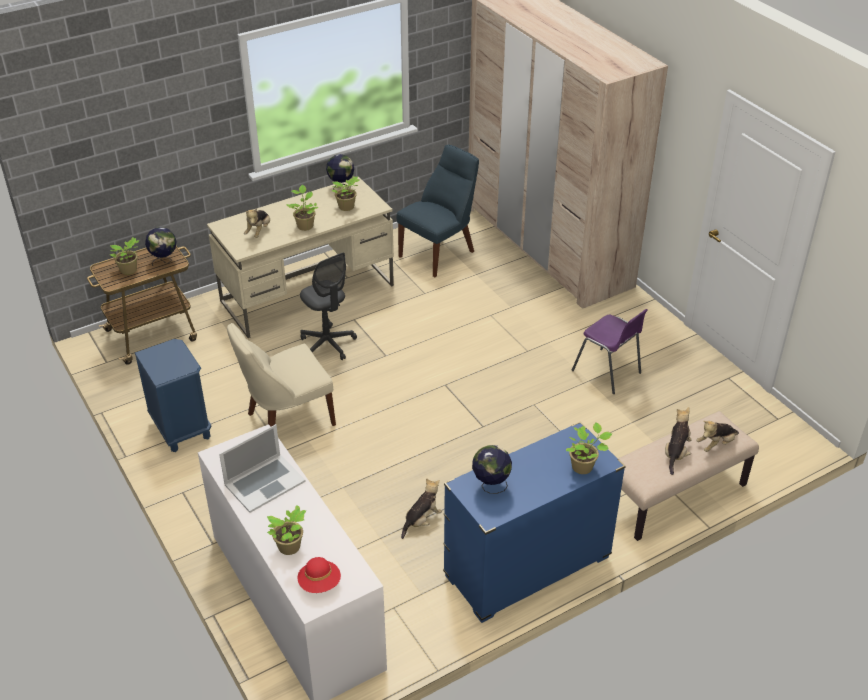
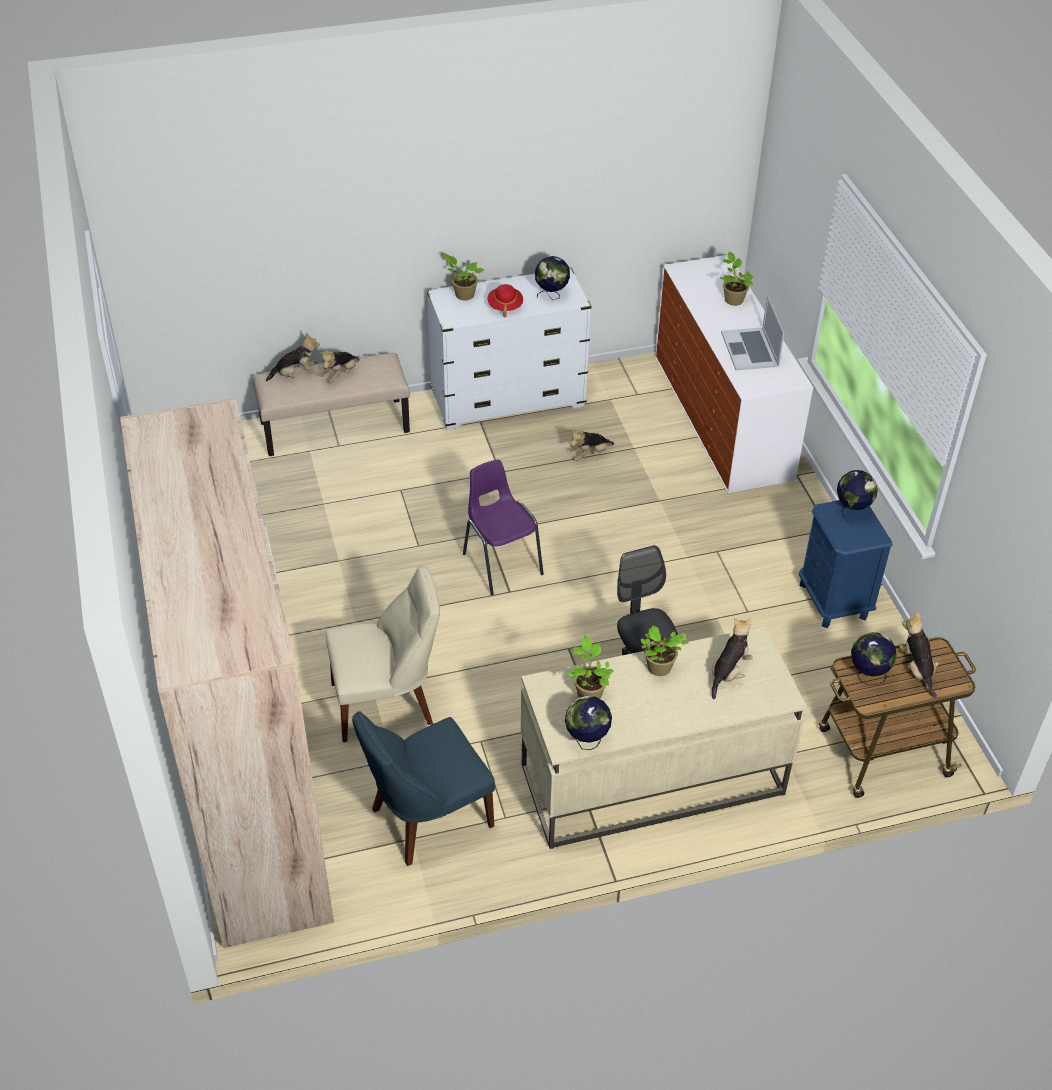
camera: 165 degrees left, 5 degrees up
(129, 270) = (916, 669): potted plant -> plush toy
(166, 369) = (852, 512): none -> globe
(264, 483) = (750, 349): laptop -> laptop turned 75 degrees counterclockwise
(287, 420) = (708, 586): beige chair -> beige chair (387, 703)
(320, 583) = (712, 274): red hat -> red hat (505, 306)
(527, 567) = (508, 399): blue dresser -> white dresser
(608, 372) = (309, 566): purple chair -> purple chair (501, 563)

